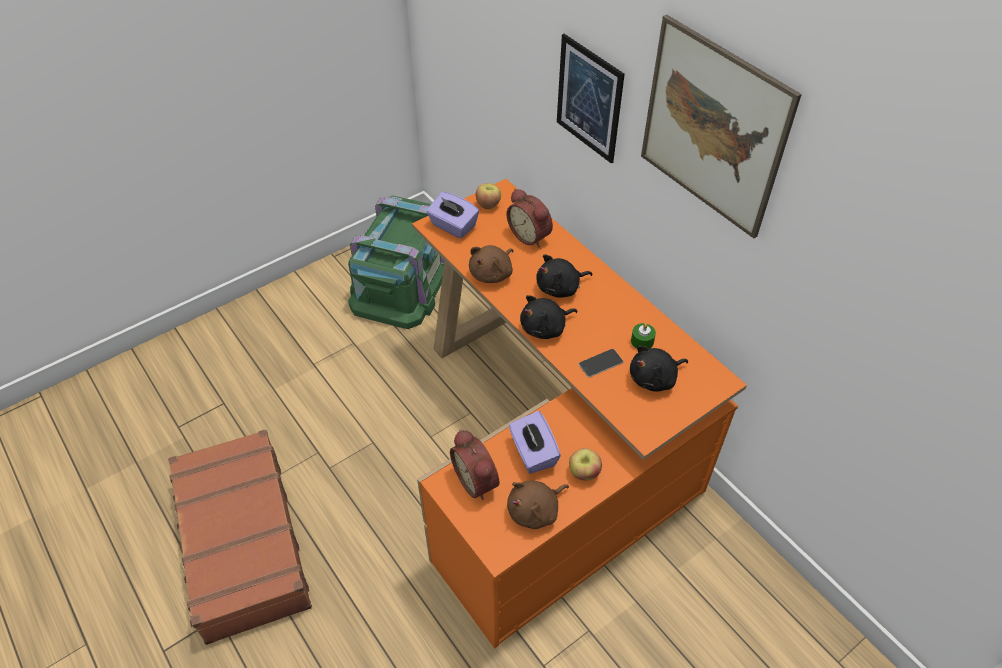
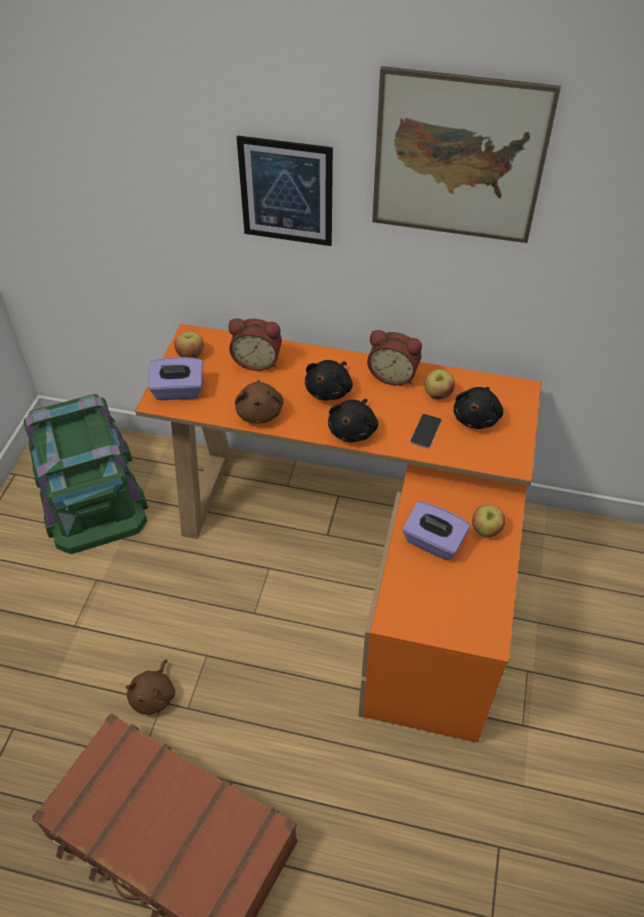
camera: 40 degrees left, 0 degrees up
(478, 480) = (414, 595): alarm clock -> alarm clock (393, 374)
(535, 511) = (483, 586): brown plush toy -> brown plush toy (154, 695)
(642, 341) = (437, 394): green candle -> apple

